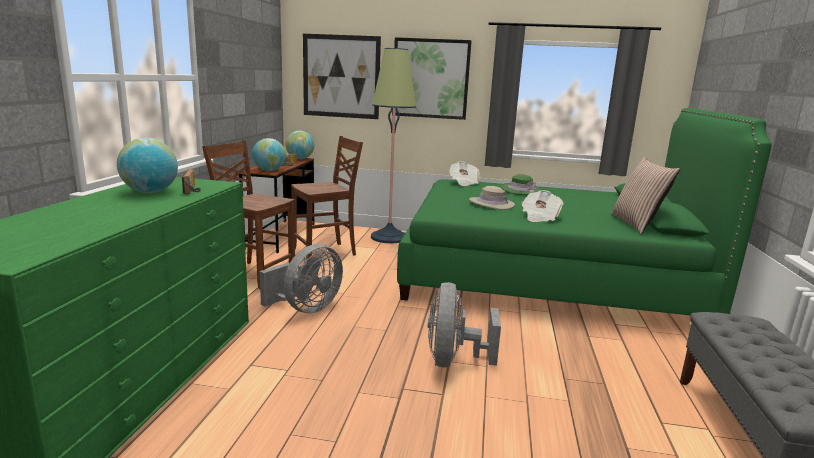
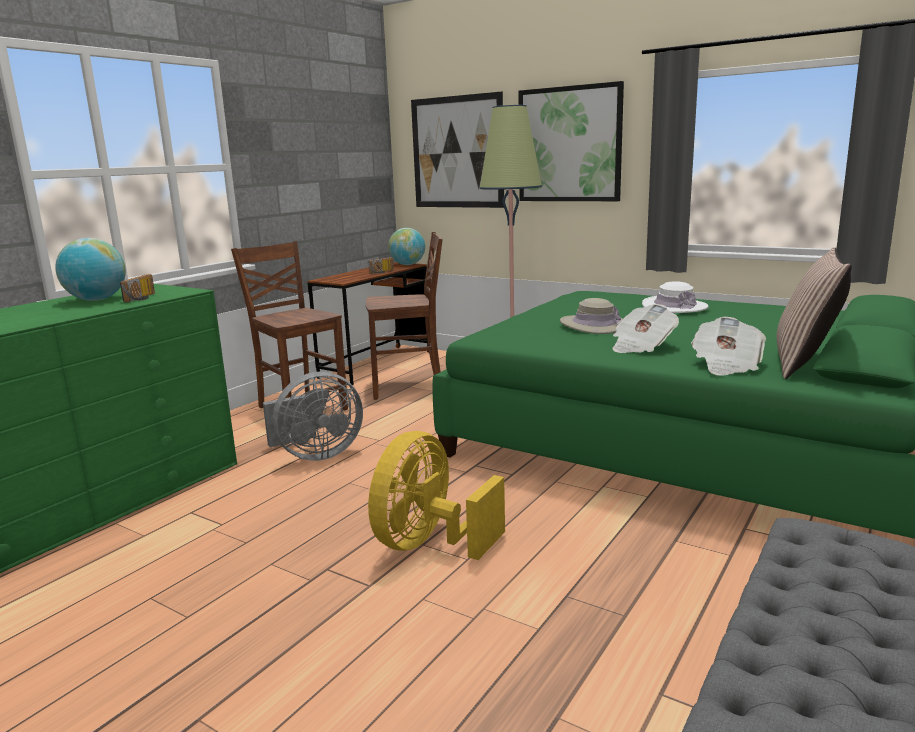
camera: 25 degrees right, 0 degrees up
(269, 170) = (344, 279): globe -> none
(453, 360) = (429, 544): grey fan -> yellow fan
(463, 182) = (599, 295): newspaper -> newspaper (726, 365)
(520, 190) = (674, 307): green hat -> white hat

